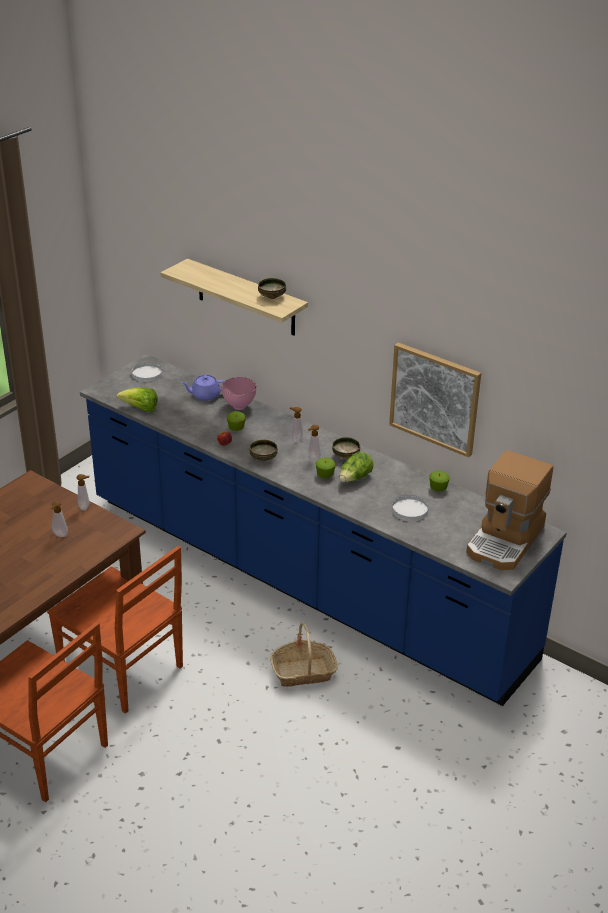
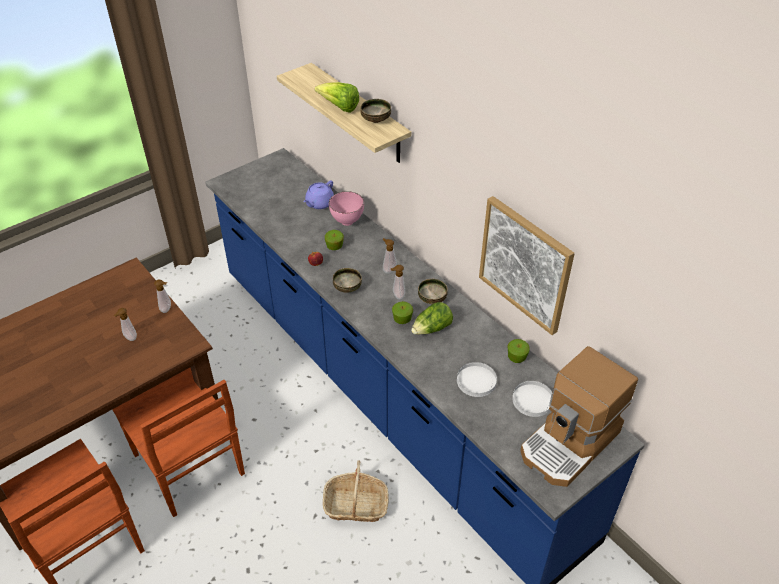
camera: 15 degrees right, 10 degrees up
(140, 409) = (252, 210): lettuce -> lettuce (339, 107)
(147, 374) = (275, 170): white plate -> white plate (533, 400)
(205, 395) = (319, 203): purple teapot -> purple teapot turned 60 degrees counterclockwise

